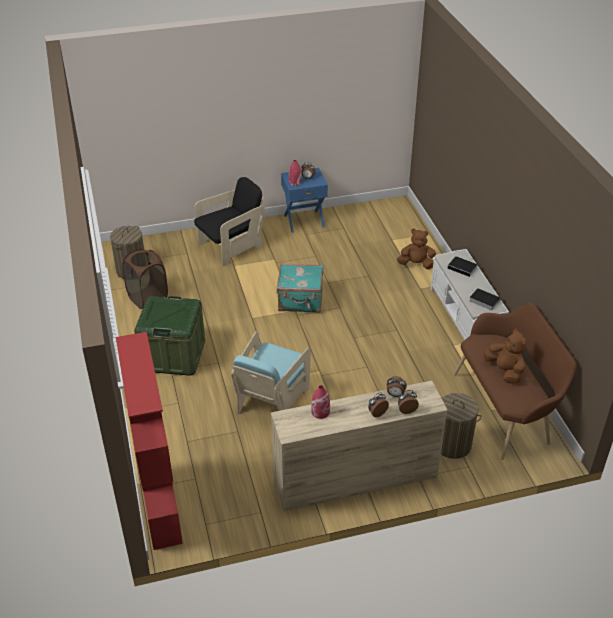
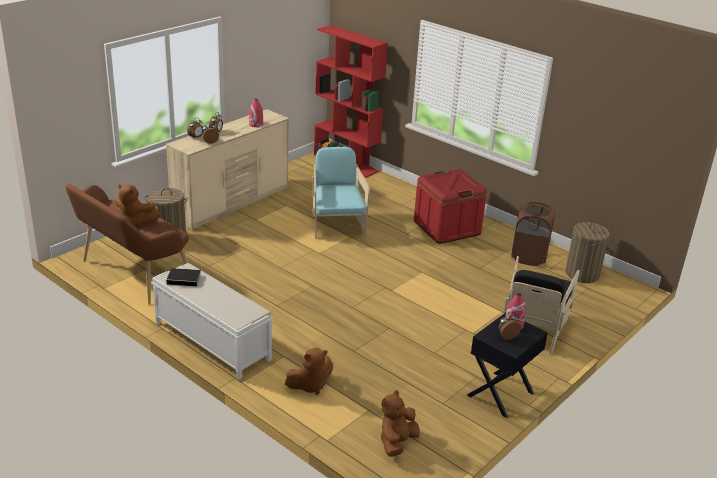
camera: 145 degrees right, 10 degrees down
(173, 355) = (446, 228): green storage box -> red storage box
(300, 301) = (395, 300): turquoise suitcase -> none
(304, 220) = (501, 394): blue nightstand -> black nightstand
(390, 219) = (397, 442): none -> brown plush toy
(463, 268) = (226, 306): book -> none

